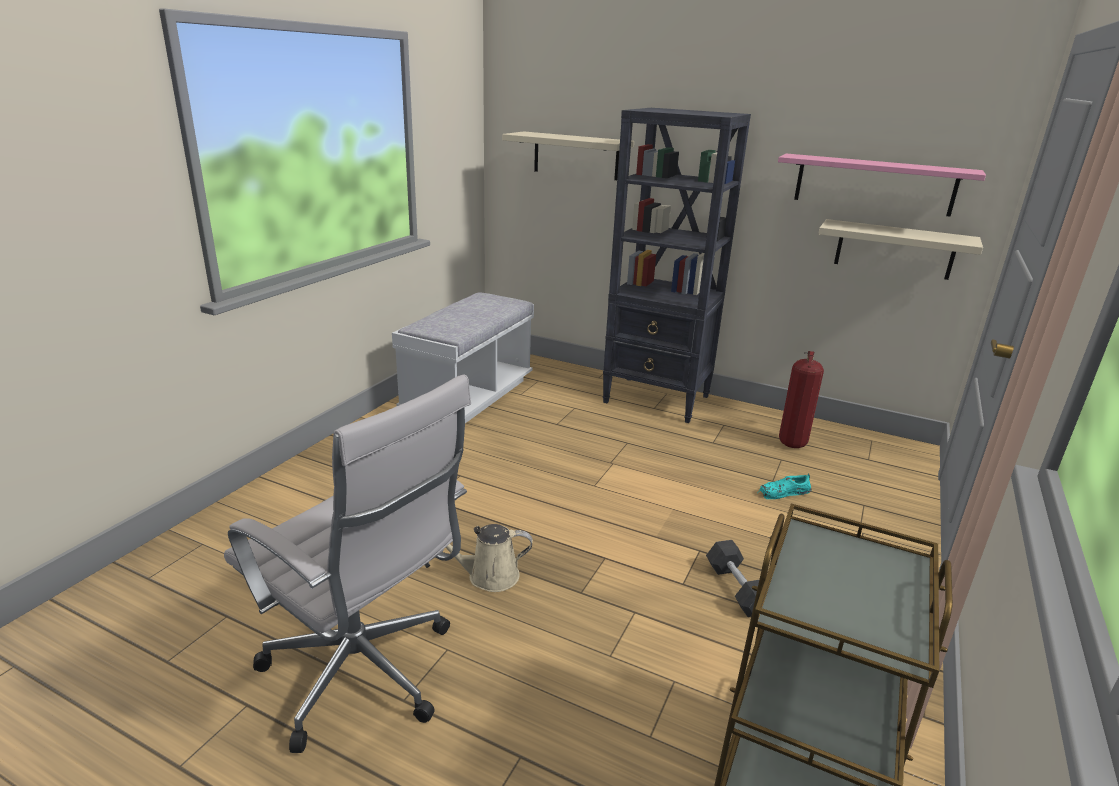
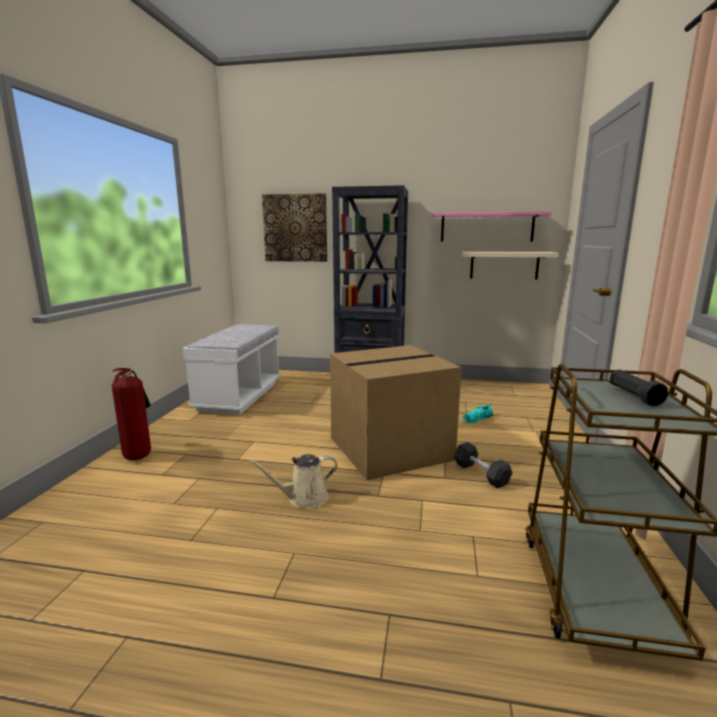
camera: 15 degrees left, 10 degrees down
(365, 676) = (232, 587): white office chair -> none
(576, 156) = (295, 228): beige shelf -> picture
(632, 520) = (390, 447): none -> cardboard box
(791, 443) = (466, 393): fire extinguisher -> fire extinguisher (139, 455)
(872, 581) = (633, 396): none -> black flashlight

